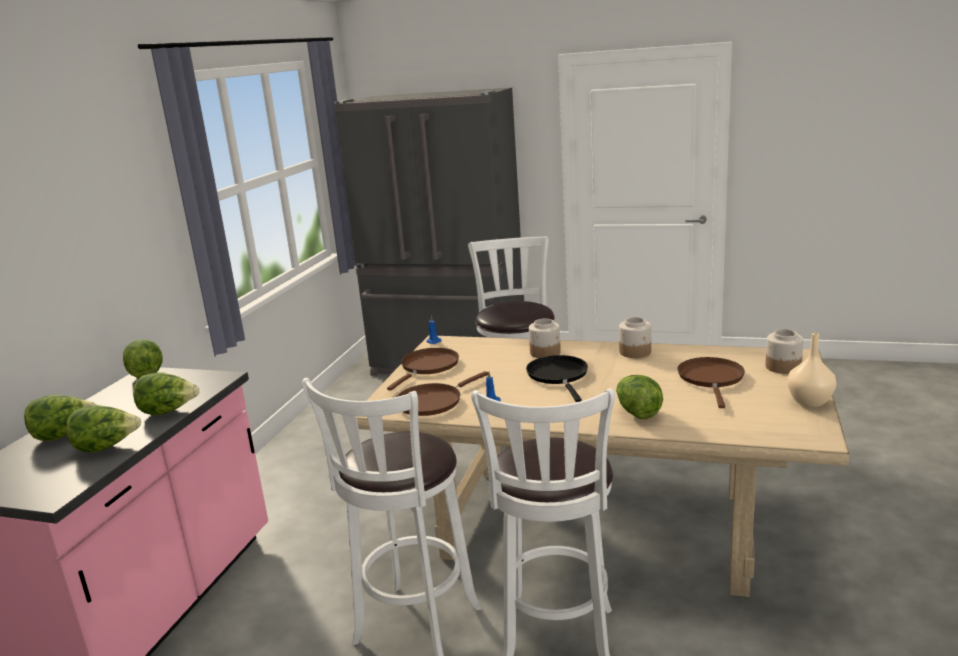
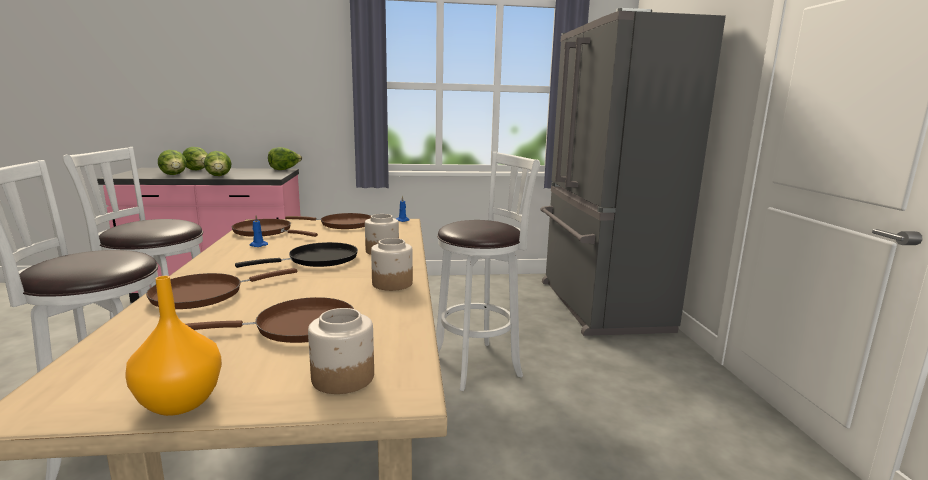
camera: 65 degrees right, 5 degrees down
(637, 412) = (204, 294): lettuce -> brown frying pan
(809, 402) = (179, 402): beige vase -> orange vase

